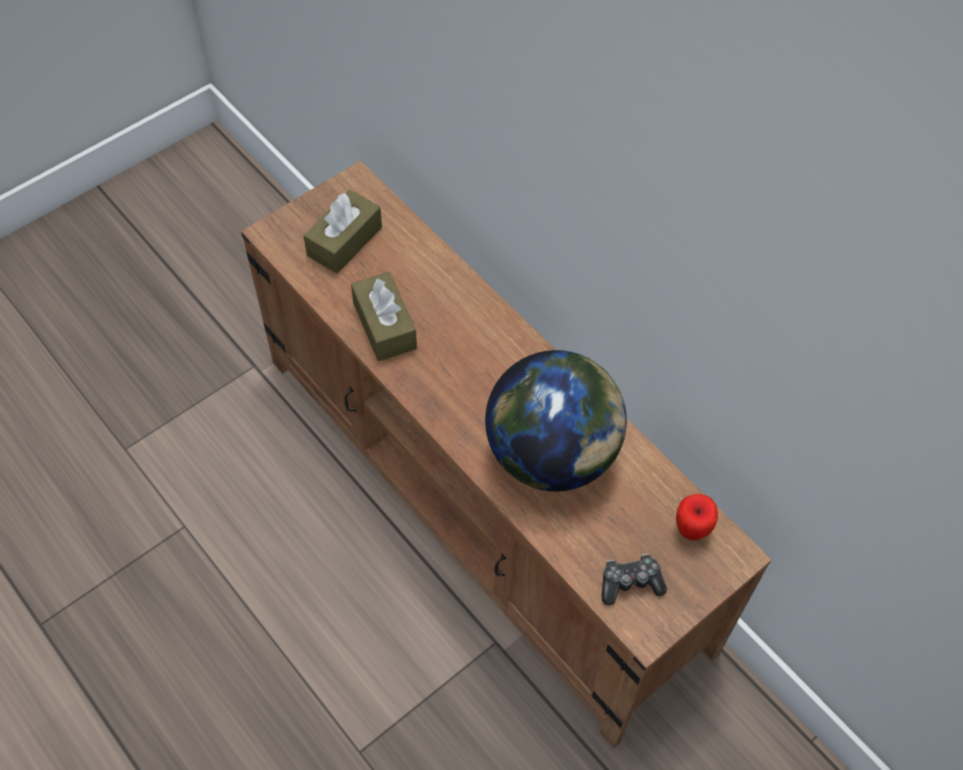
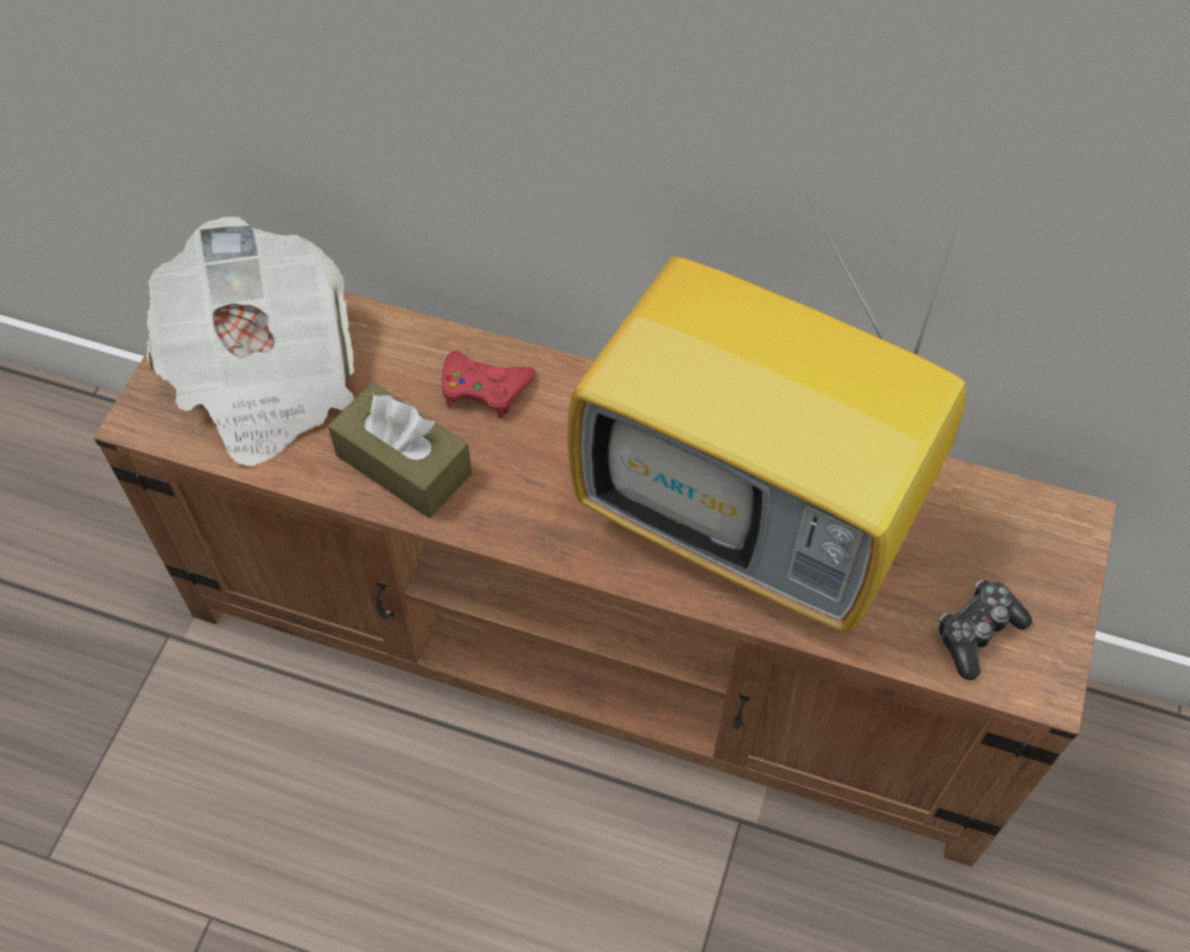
camera: 30 degrees left, 0 degrees up
(344, 241) = (263, 376): brown tissue box -> newspaper
(455, 306) = (484, 388): none -> red game controller
(552, 454) = (755, 518): globe -> television
(691, 529) = (998, 519): apple -> none

